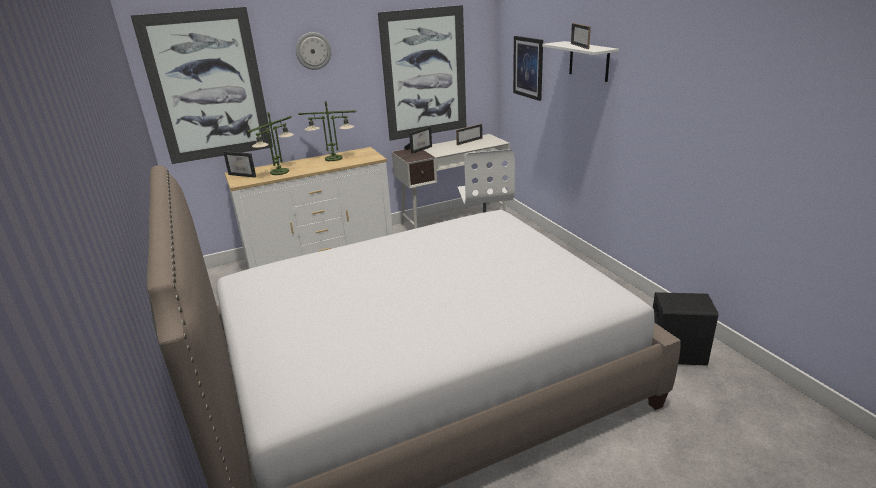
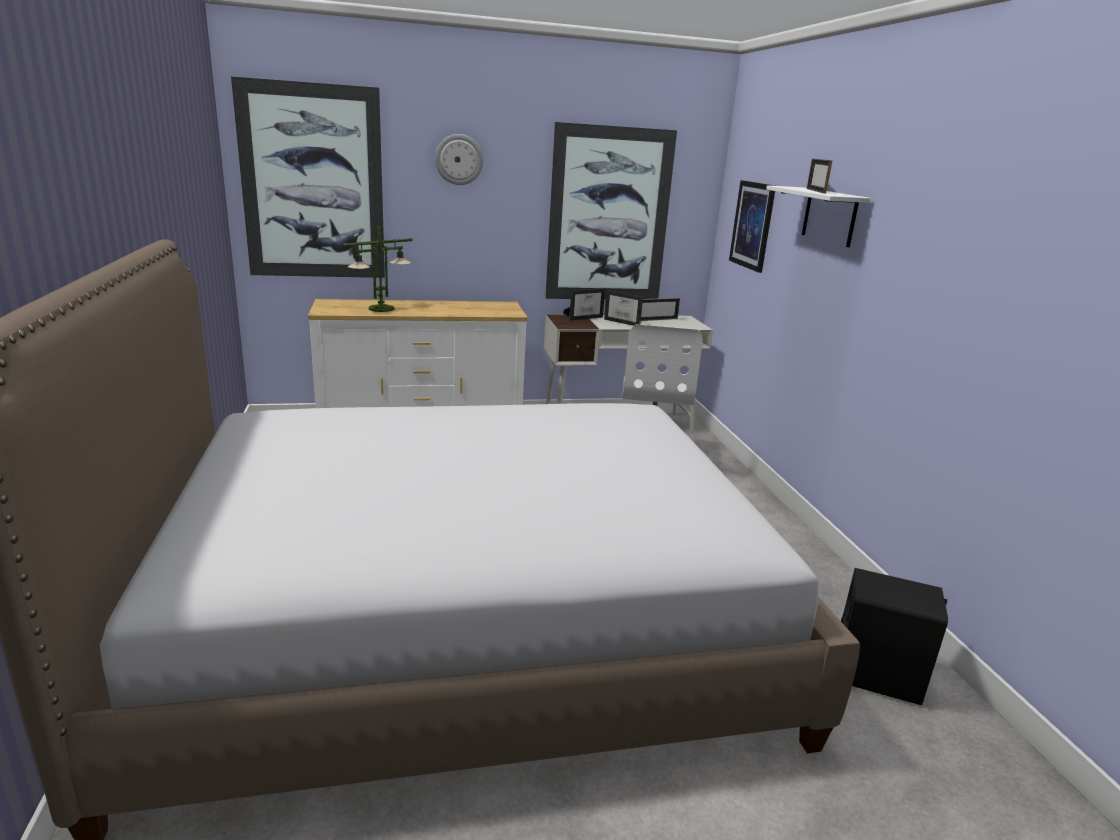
camera: 10 degrees right, 5 degrees down
(245, 175) = (337, 305): picture frame -> picture frame (624, 322)
(333, 158) = (459, 306): table lamp -> none

